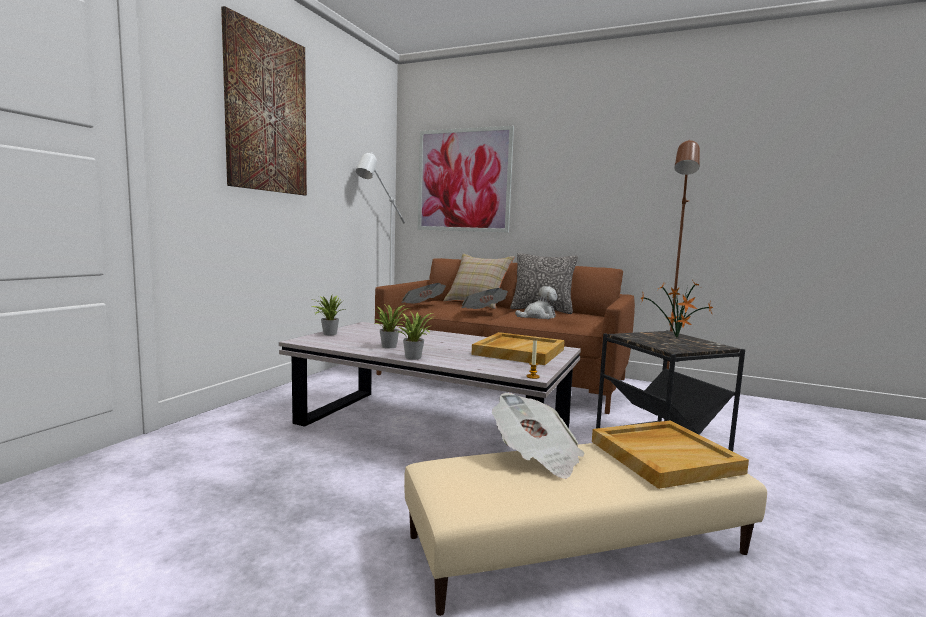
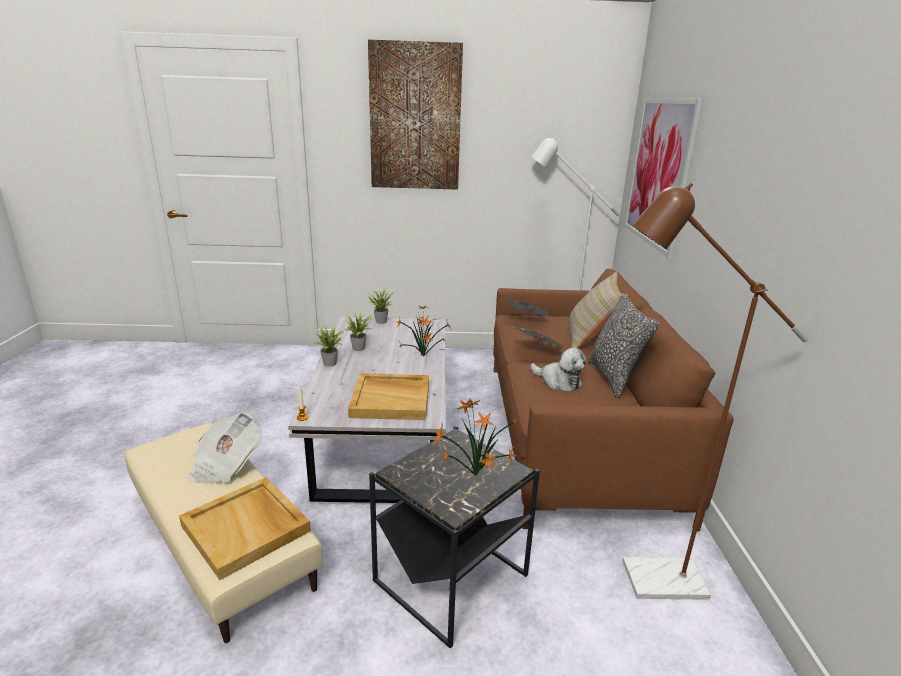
camera: 65 degrees right, 15 degrees up
(441, 335) = (425, 356): none -> potted plant

